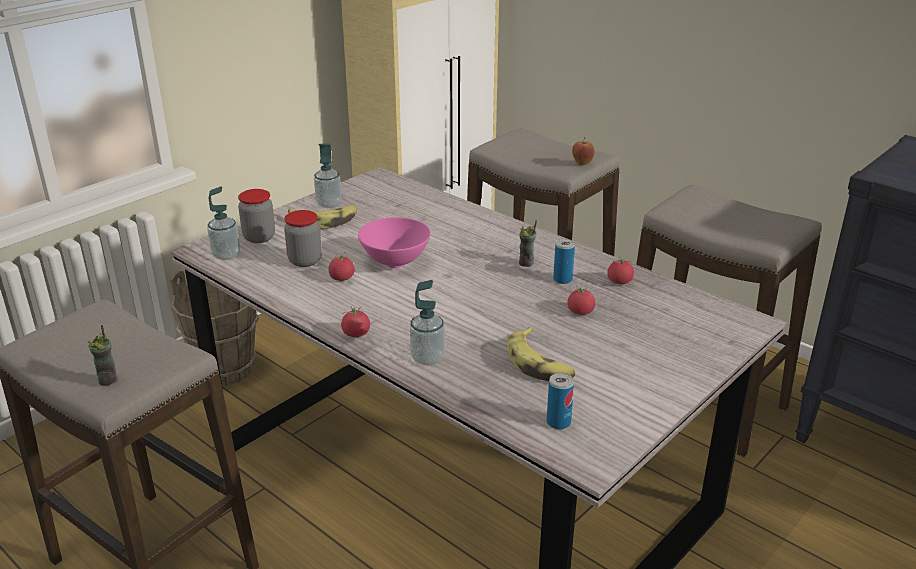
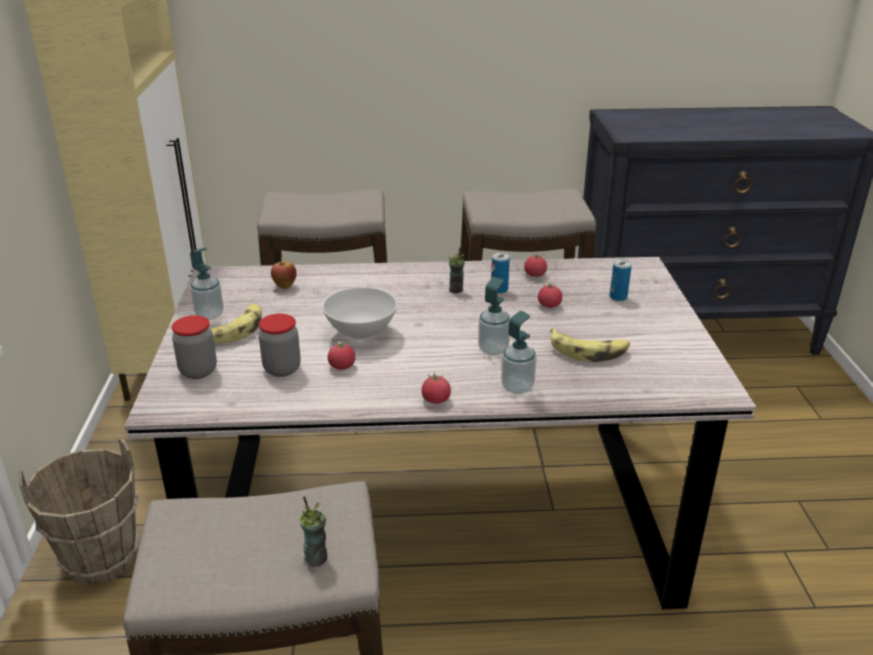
camera: 45 degrees left, 0 degrees up
(226, 255) = (195, 400): soap dispenser -> soap dispenser (493, 349)
(395, 263) = (361, 334): pink bowl -> white bowl
(558, 422) = (664, 379): can -> can (618, 297)
(582, 164) = (369, 203): apple -> apple (285, 286)

